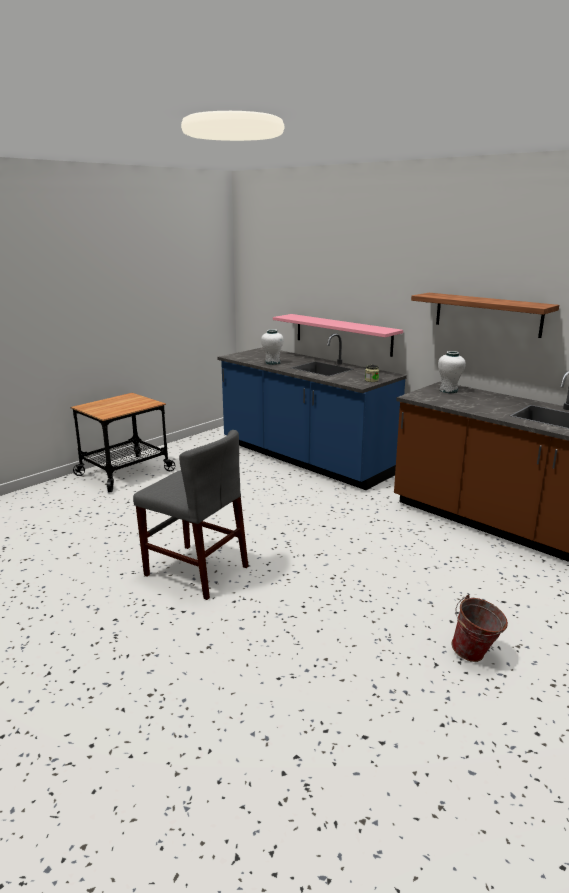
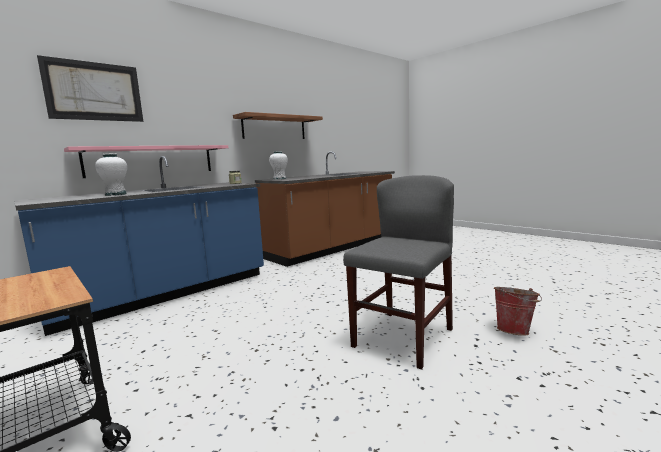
camera: 85 degrees left, 10 degrees down
(313, 267) = (94, 91): none -> picture
(475, 656) = (465, 261): bucket -> bucket (515, 331)

